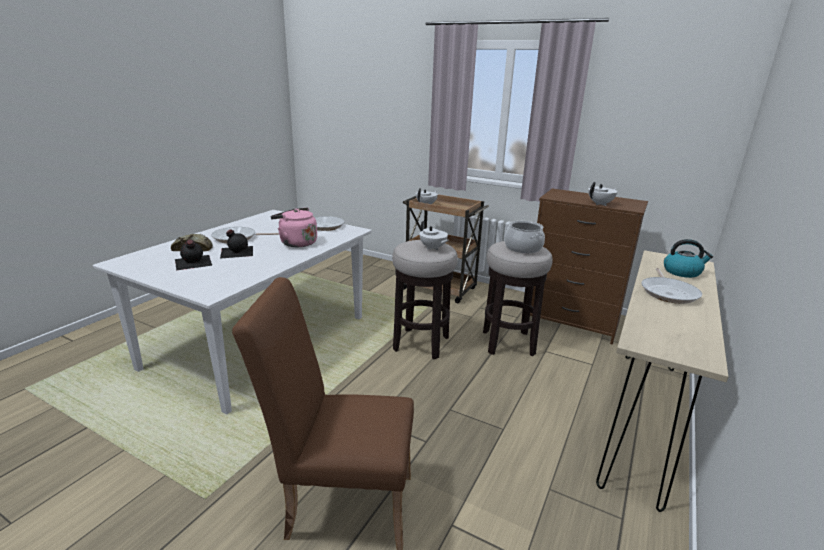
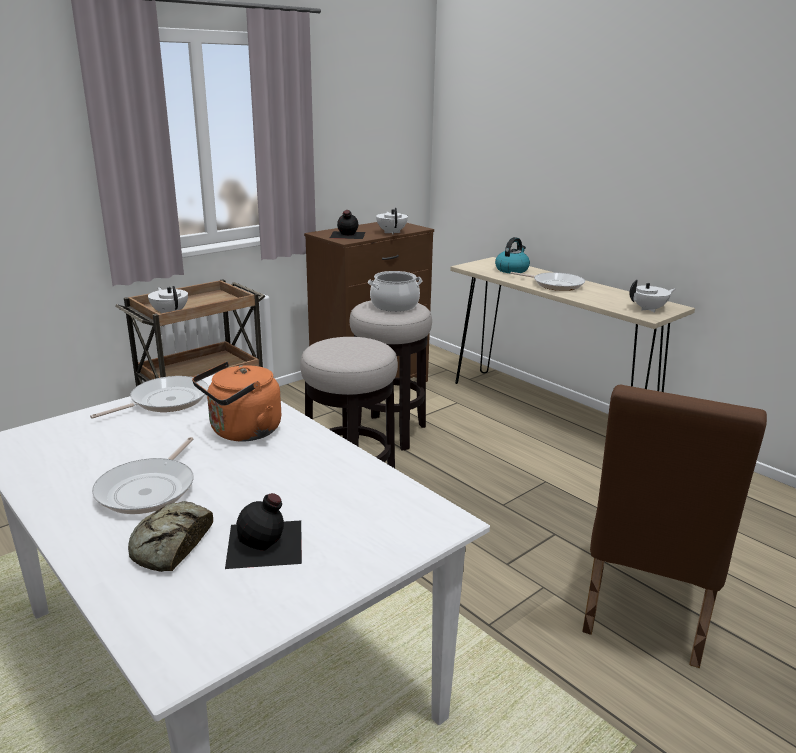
camera: 70 degrees left, 0 degrees up
(236, 251) = (239, 492): black bottle -> black bottle (347, 235)
(296, 243) = (242, 432): pink kettle -> orange kettle
(433, 248) = (359, 345): white teapot -> white teapot (649, 309)

